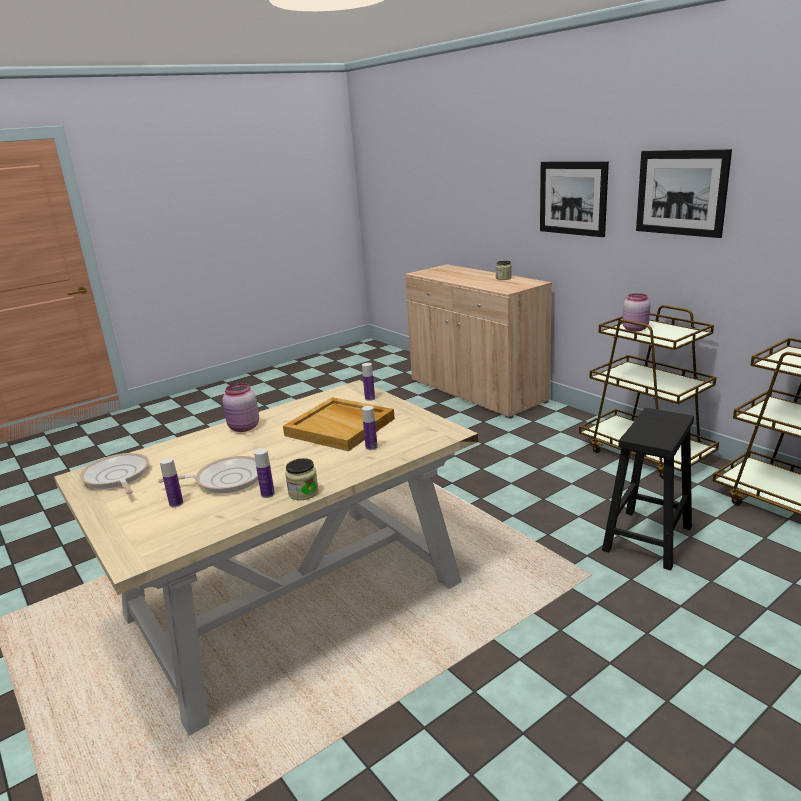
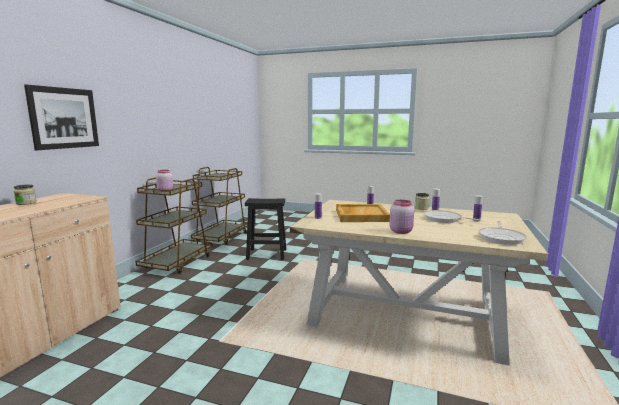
camera: 125 degrees left, 10 degrees down
(681, 192) = (138, 112): picture -> none

